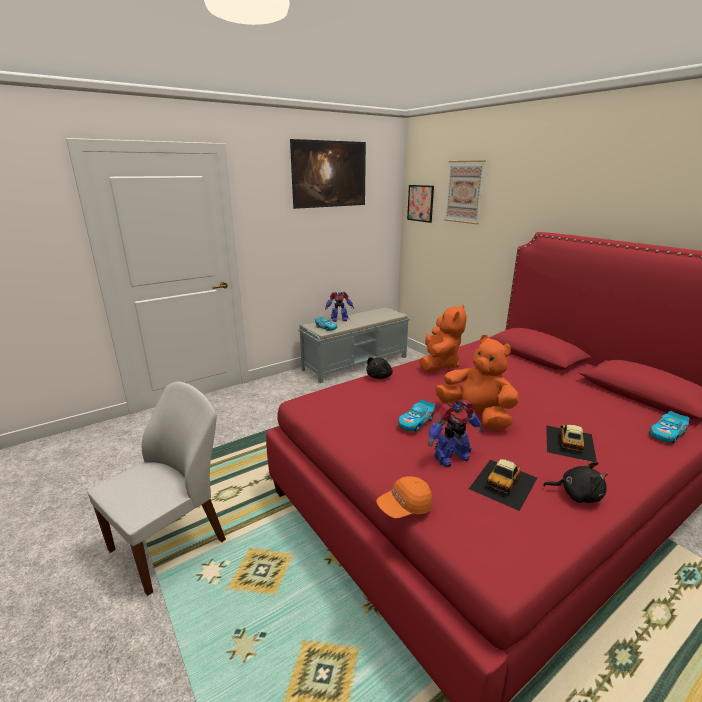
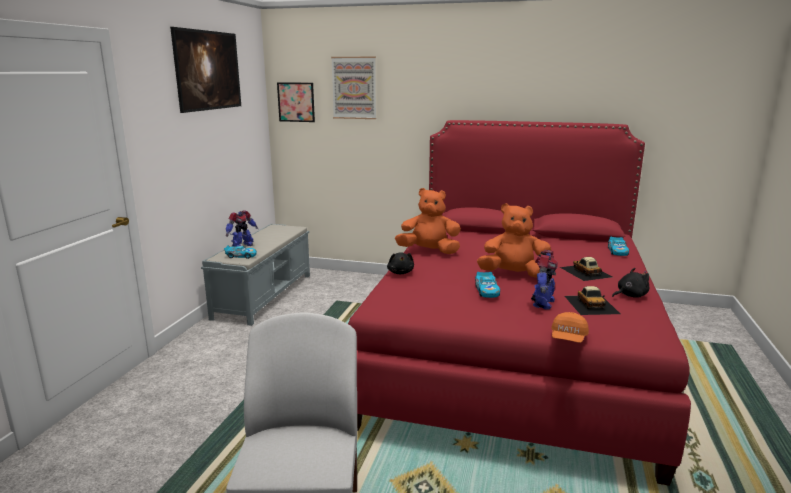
camera: 40 degrees left, 5 degrees down
(439, 364) = (429, 251): orange plush toy -> orange plush toy turned 60 degrees counterclockwise

